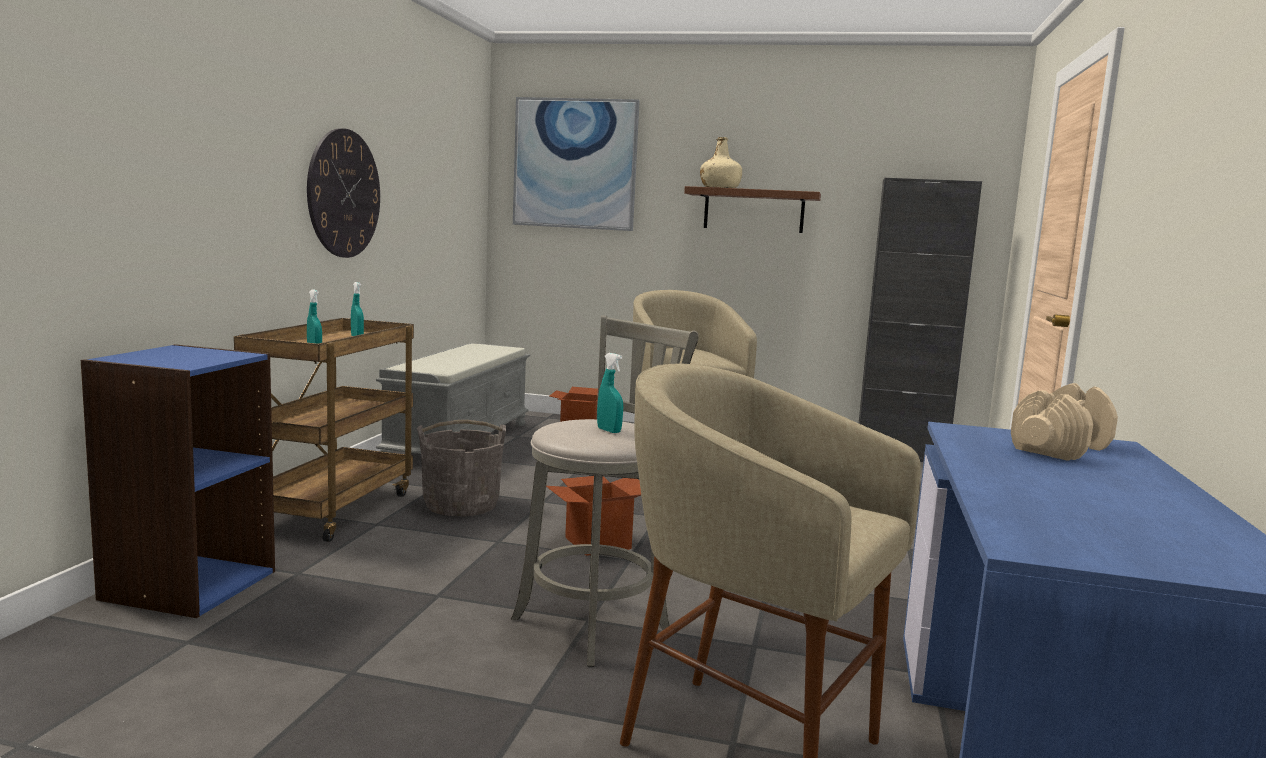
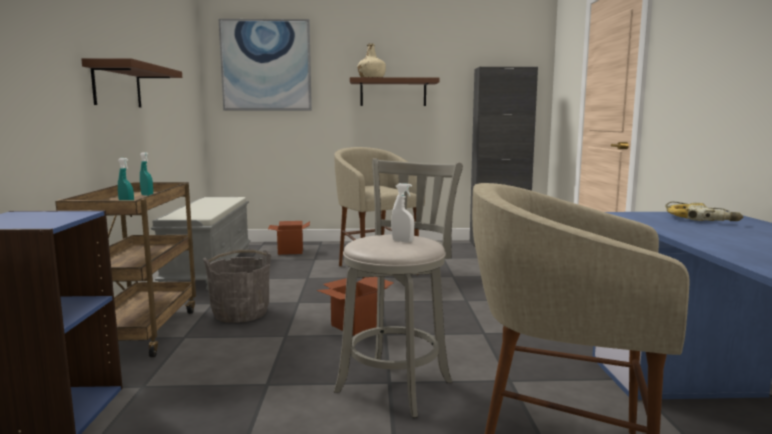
camera: 15 degrees left, 0 degrees up
(344, 193) = (117, 86): wall clock -> brown shelf
(609, 431) = (402, 241): turquoise spray bottle -> white spray bottle
(1061, 448) = (701, 219): beige dumbbell -> power drill

